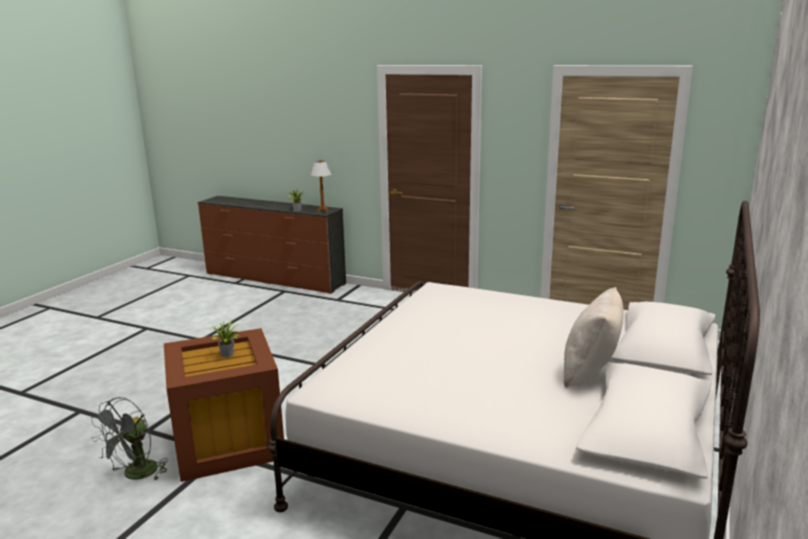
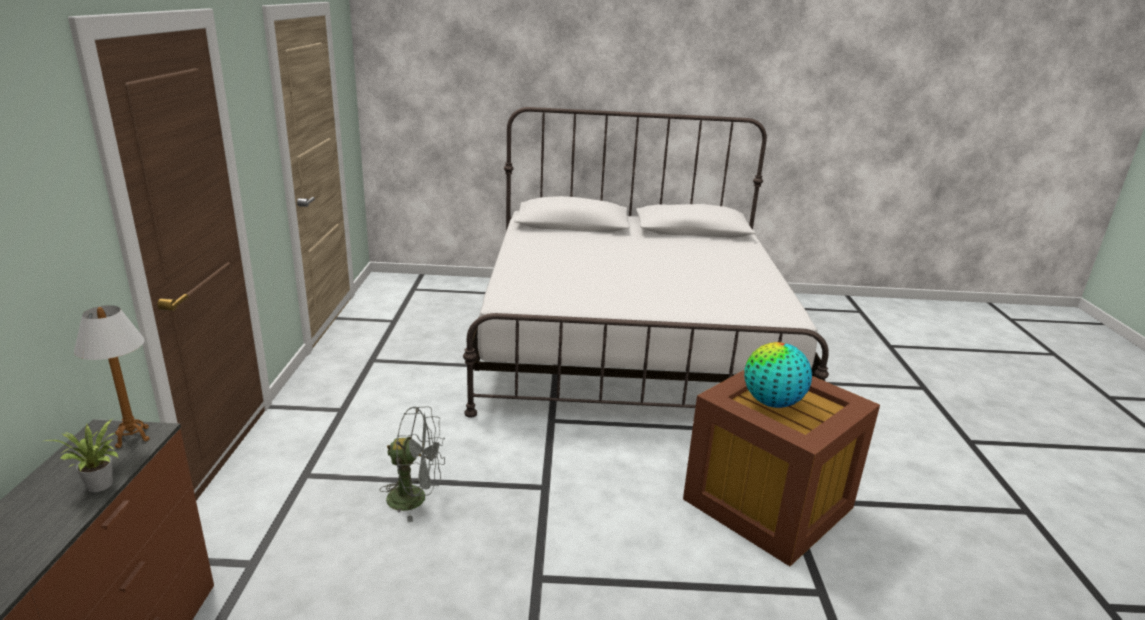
camera: 115 degrees left, 5 degrees up
(135, 475) = (886, 549): grey fan -> grey fan (416, 498)
(228, 355) = (772, 402): potted plant -> globe
(590, 372) = (643, 239): beige pillow -> none

